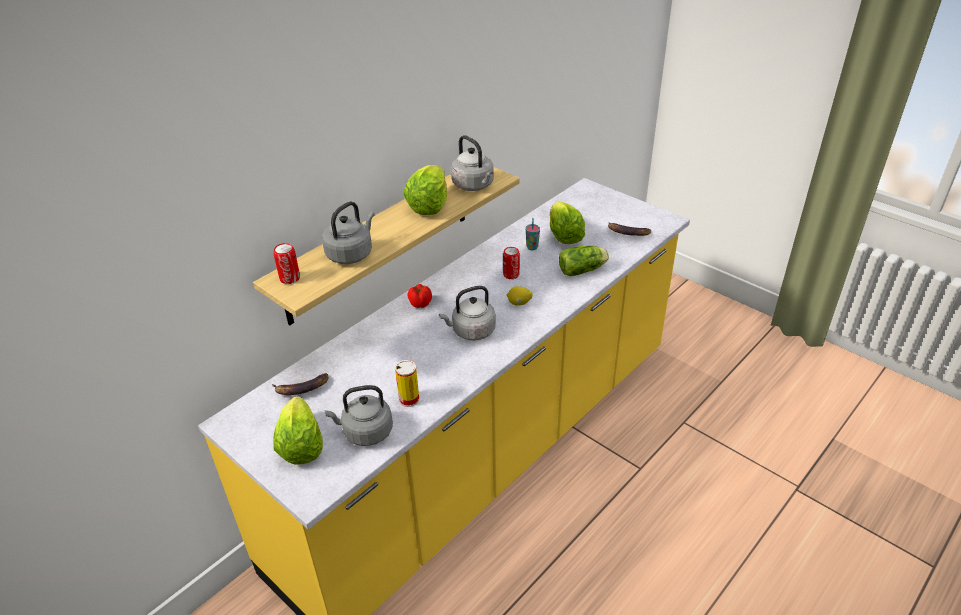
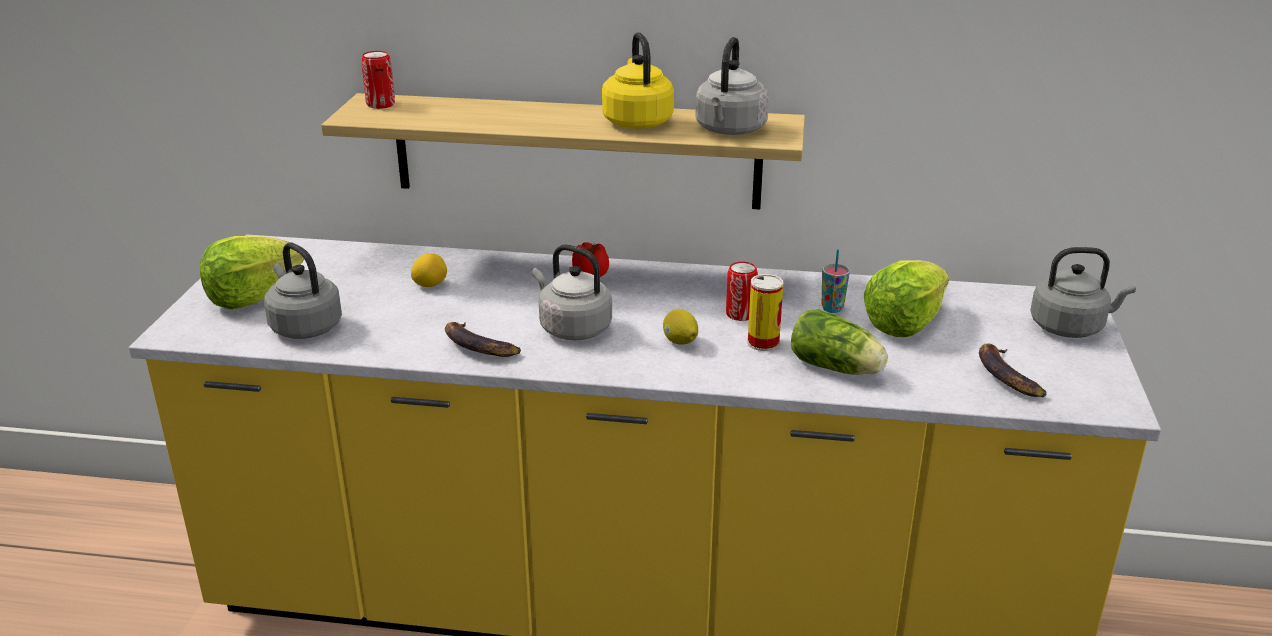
camera: 55 degrees right, 10 degrees down
(301, 388) = (350, 263): banana -> banana (478, 346)
(351, 254) = (467, 115): grey kettle -> grey kettle (1070, 327)
(368, 365) = (430, 285): none -> lemon
(409, 399) = (389, 332): can -> can (763, 343)
(429, 205) = (636, 121): lettuce -> yellow kettle

